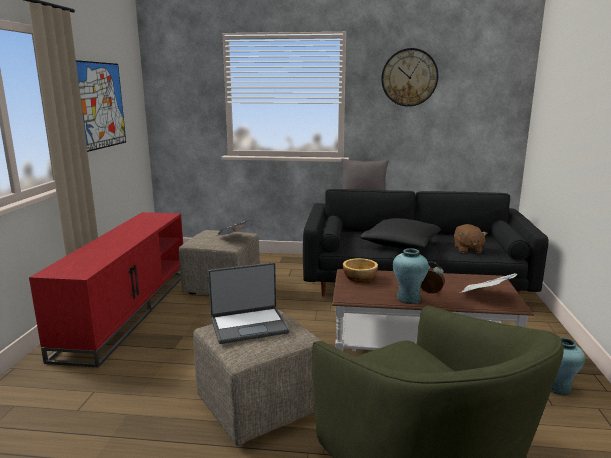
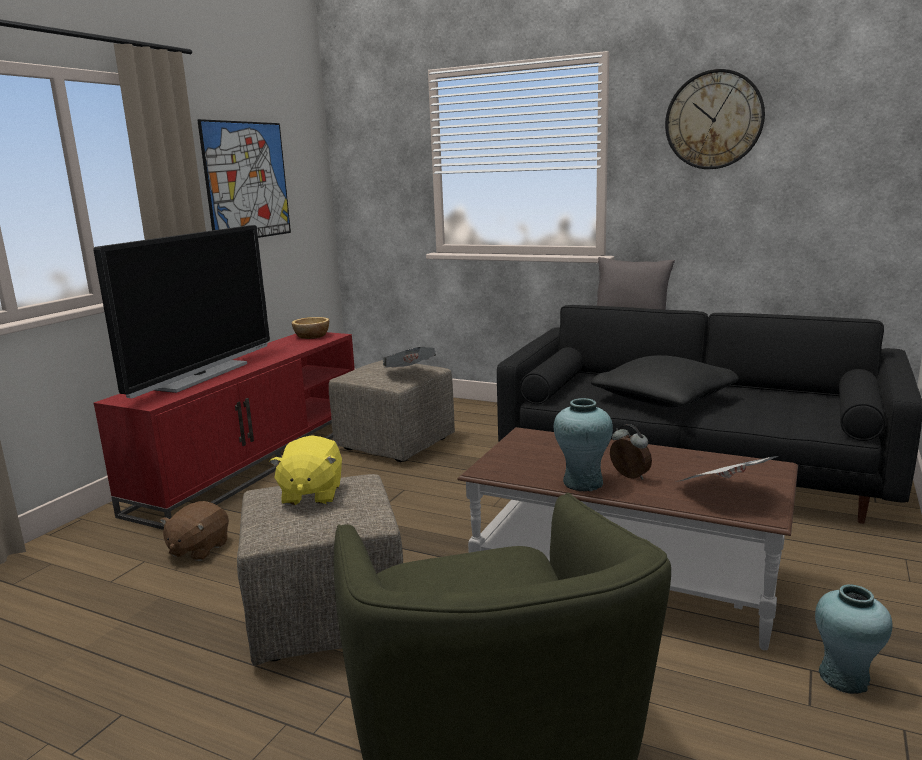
camera: 20 degrees right, 0 degrees up
(98, 250) = (201, 376): none -> television
(249, 326) = (311, 494): laptop -> yellow plush toy
(360, 278) = (535, 444): bowl -> bowl (312, 336)
(467, 249) = (777, 415): brown plush toy -> brown plush toy (198, 549)

